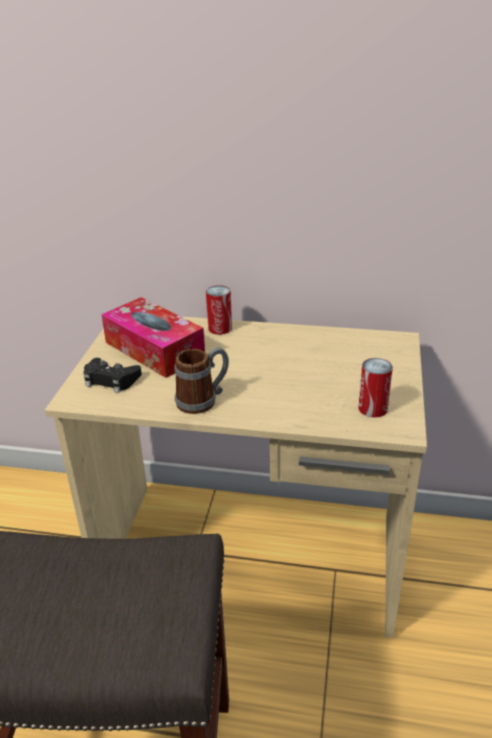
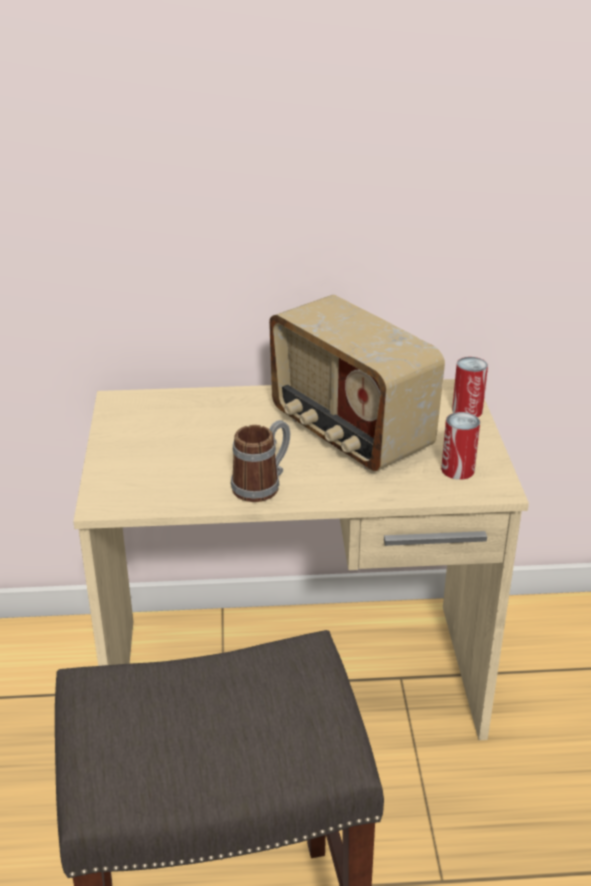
camera: 15 degrees left, 0 degrees up
(111, 380) = (138, 475): black game controller -> none
(154, 349) = (173, 432): tissue box -> none
(220, 328) = (242, 397): can -> can (467, 410)
(292, 366) = (348, 433): none -> radio

